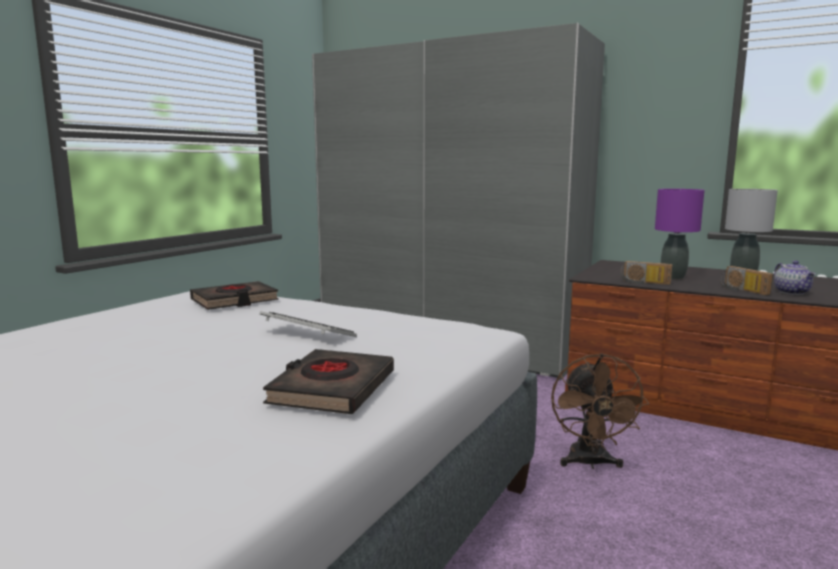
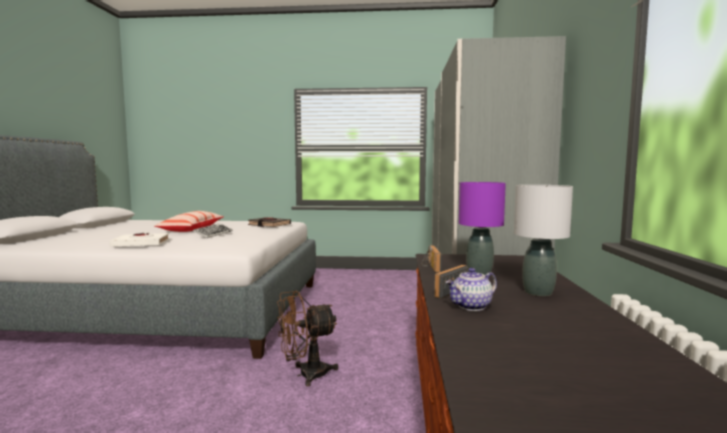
camera: 65 degrees right, 5 degrees down
(160, 348) = (192, 229): none -> pillow
(332, 389) = (141, 244): black book -> white book

